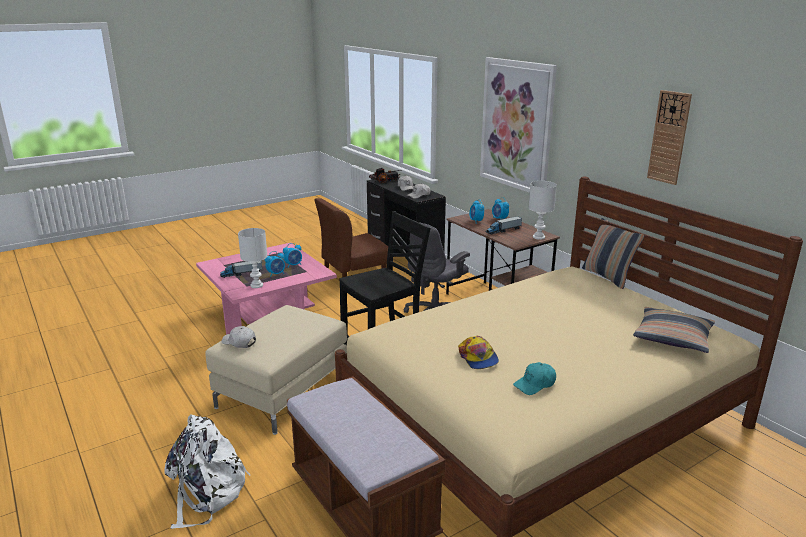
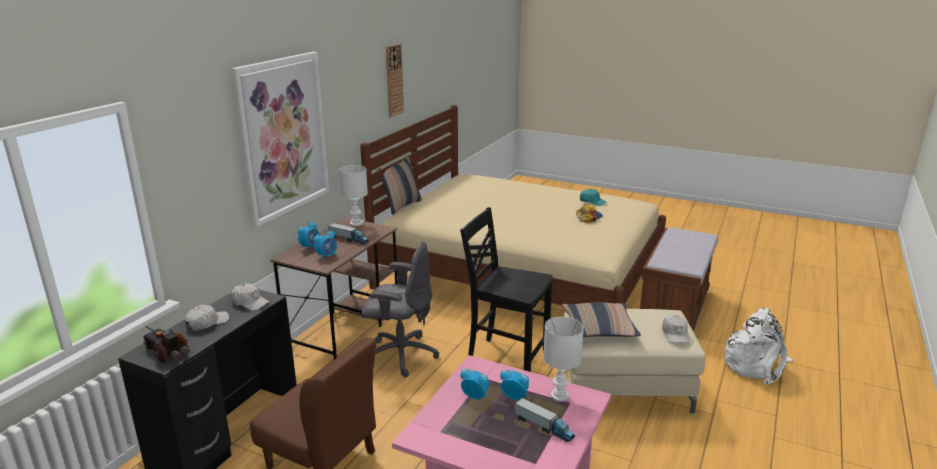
camera: 120 degrees left, 0 degrees up
(672, 338) = (487, 182): pillow -> pillow (599, 328)

